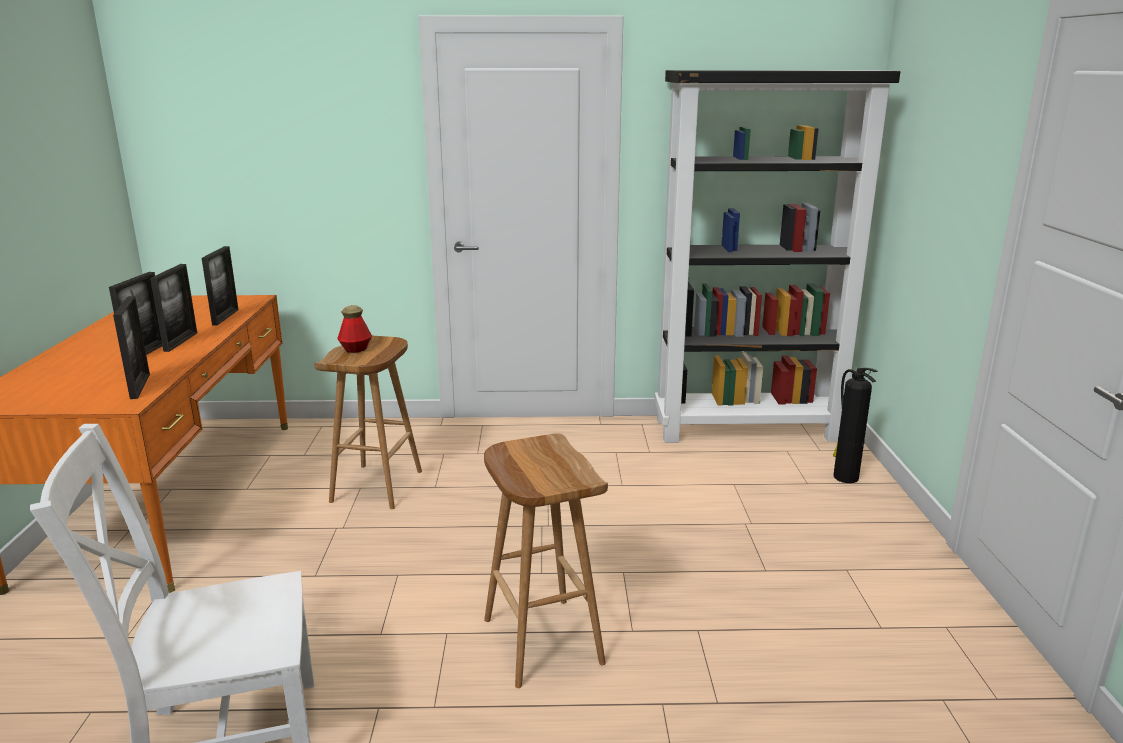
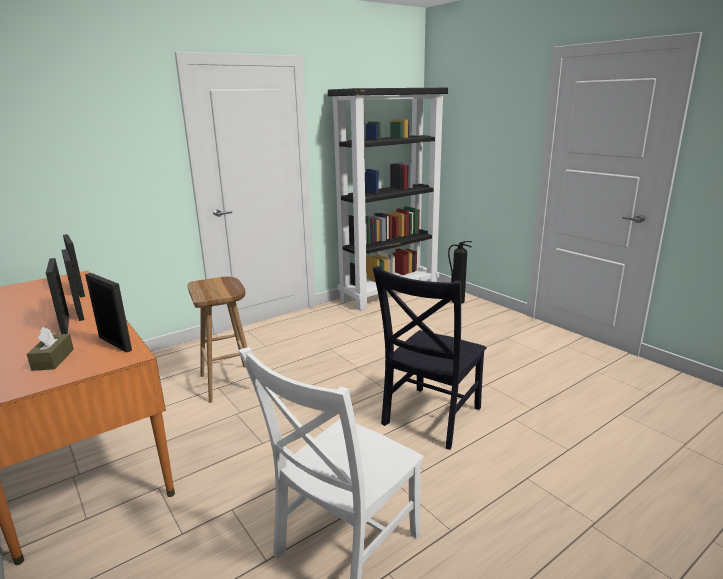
camera: 35 degrees left, 0 degrees up
(74, 386) = (53, 359): none -> brown tissue box
(355, 349) = (208, 289): bottle -> none
(540, 640) = (429, 418): brown stool -> black chair

